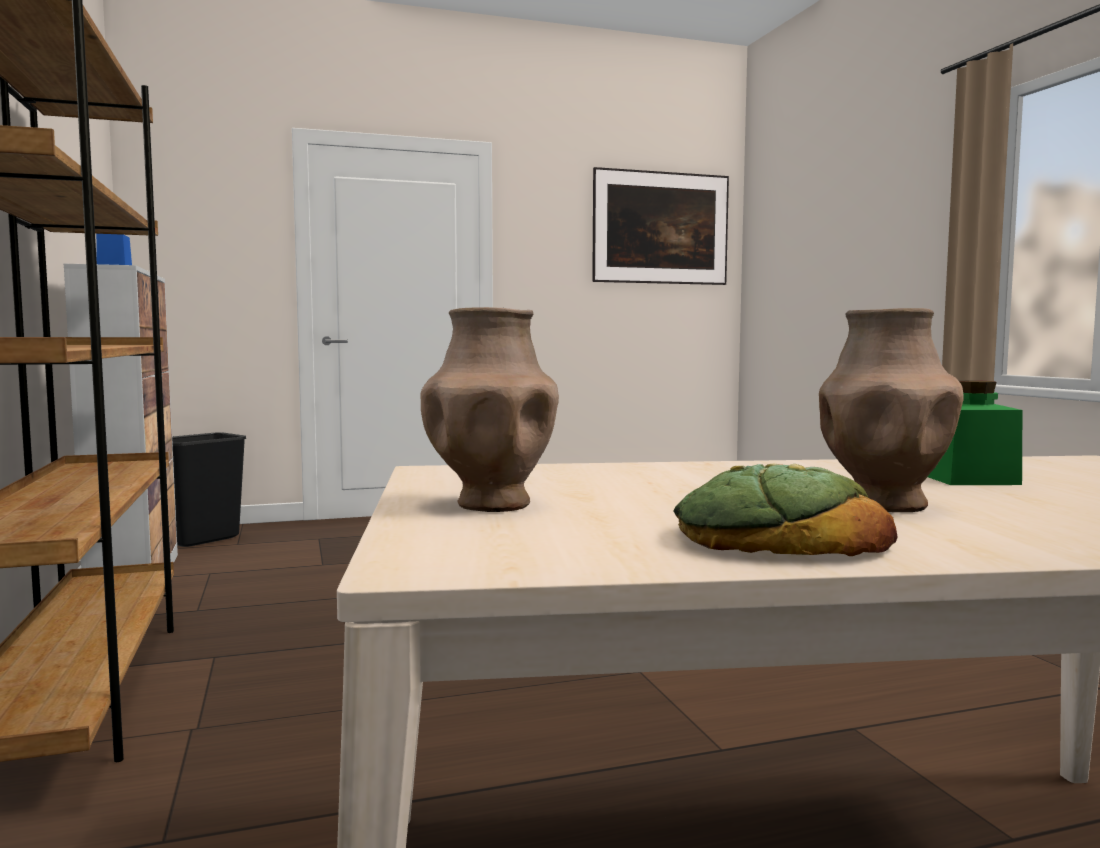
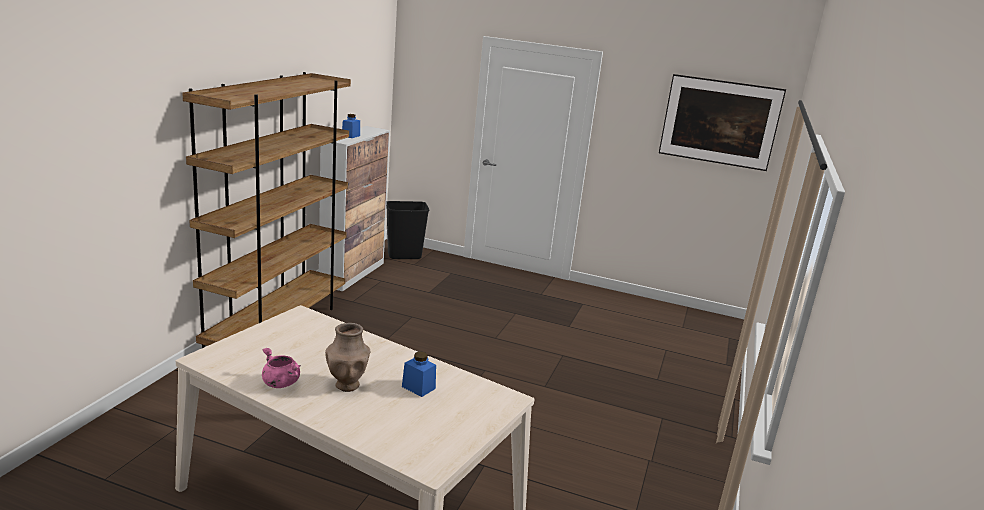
camera: 35 degrees right, 15 degrees up
(493, 504) = (267, 340): brown vase -> none
(775, 538) = (280, 383): bread -> pink cooking pot
(971, 480) = (418, 387): green jar -> blue jar

